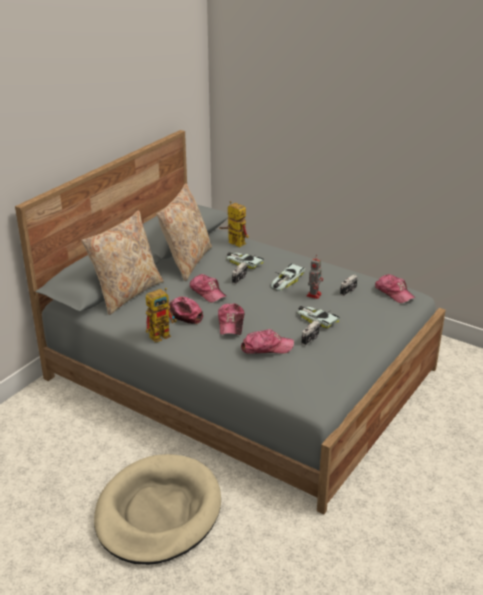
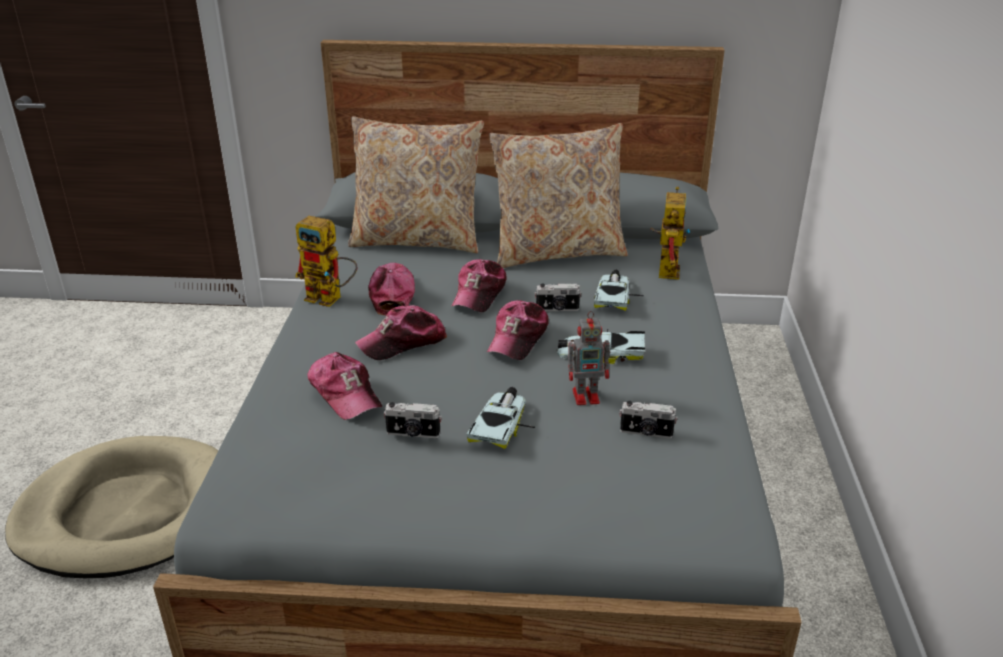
camera: 60 degrees right, 0 degrees up
(394, 293) = (707, 495): cap -> cap (518, 338)

